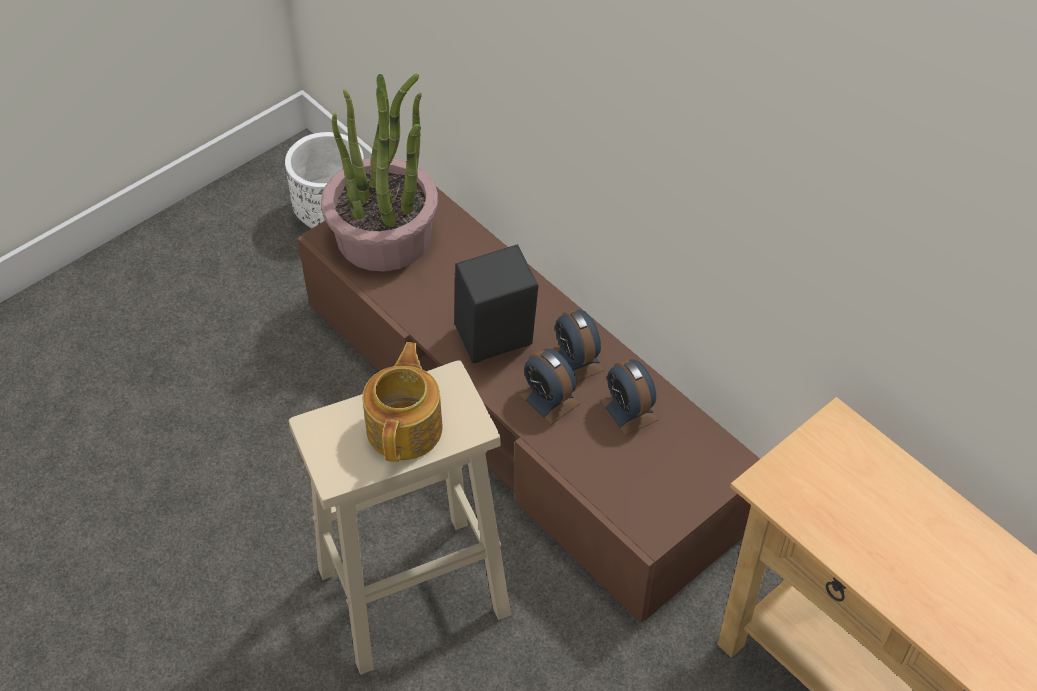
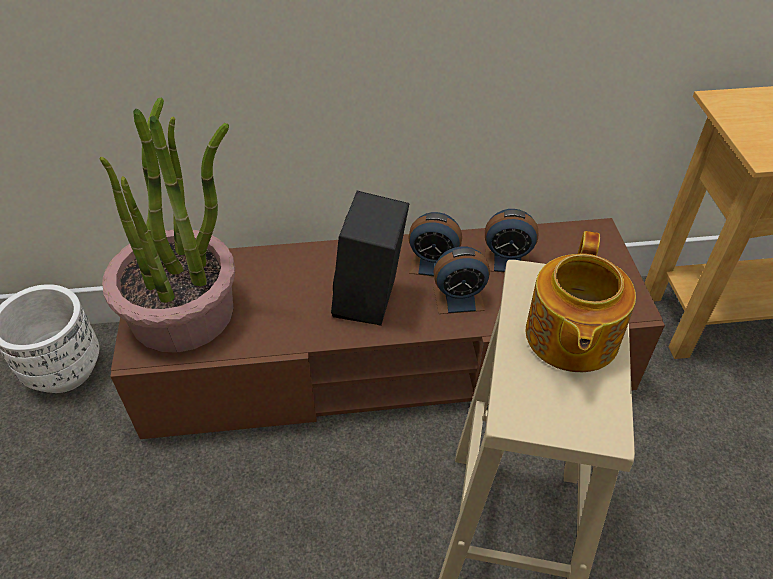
camera: 55 degrees left, 5 degrees down
(406, 427) = (570, 337): teapot -> teapot turned 120 degrees counterclockwise

